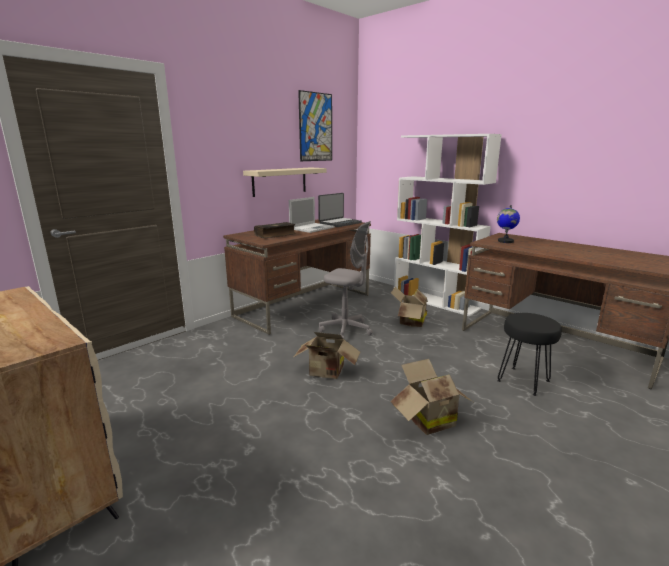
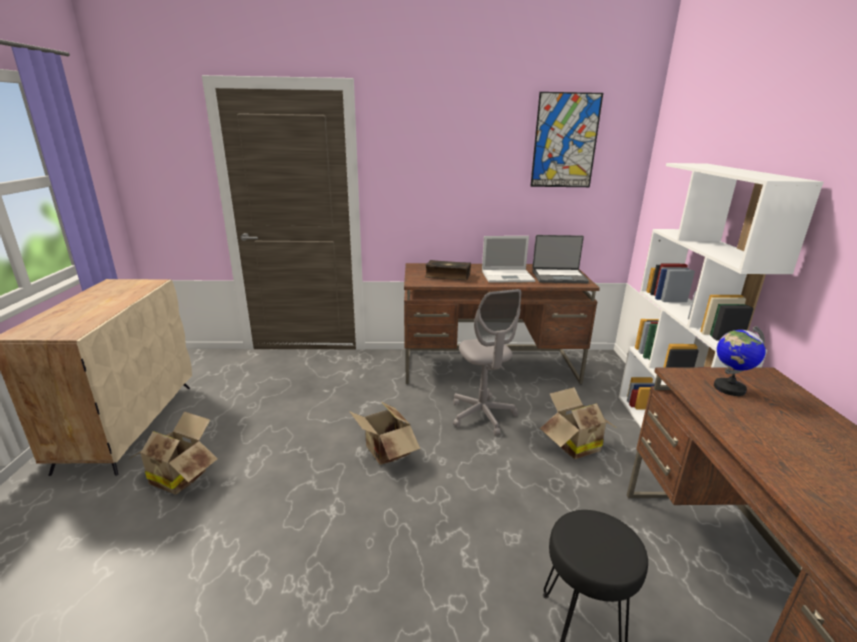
camera: 45 degrees right, 5 degrees up
(279, 181) = (493, 210): beige shelf -> none
(427, 419) = (380, 570): cardboard box -> cardboard box (180, 475)

